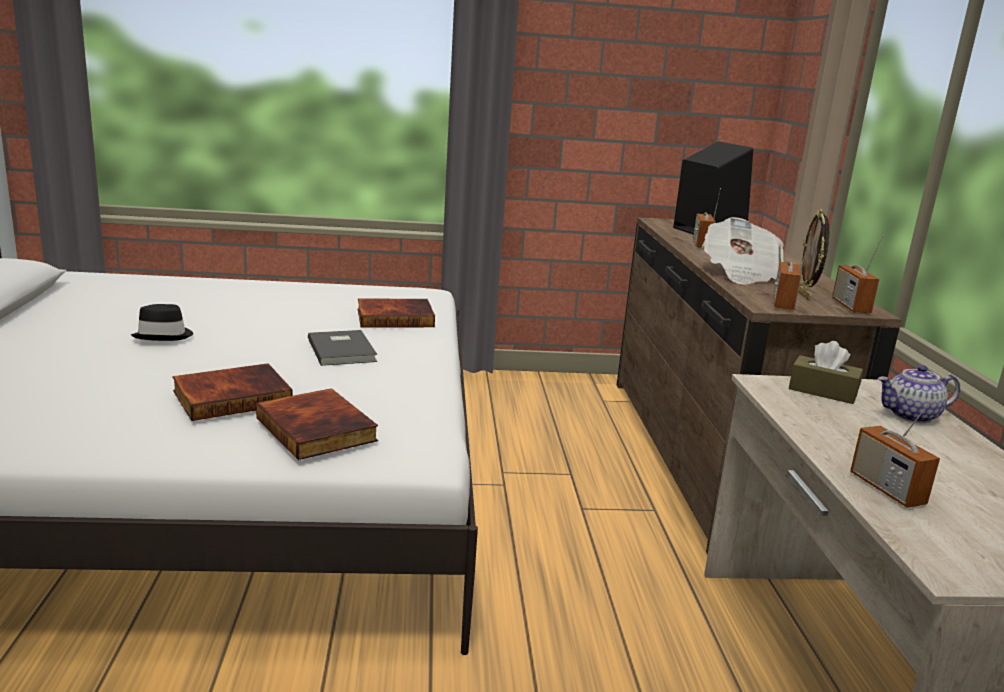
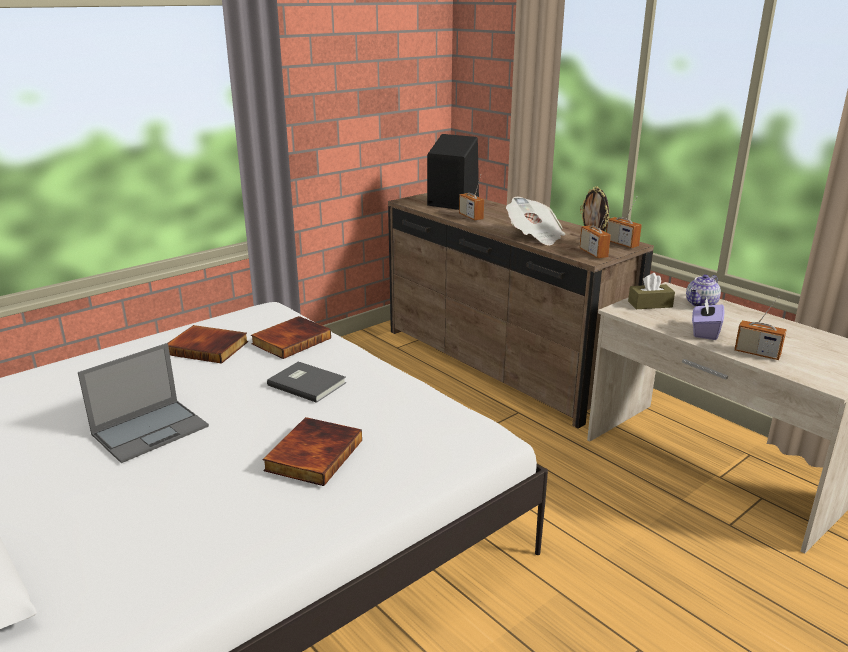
camera: 35 degrees left, 5 degrees up
(164, 336) = (151, 430): black hat -> laptop
(319, 429) = (412, 450): book -> book (209, 347)
(847, 441) = (704, 332): none -> purple tissue box

